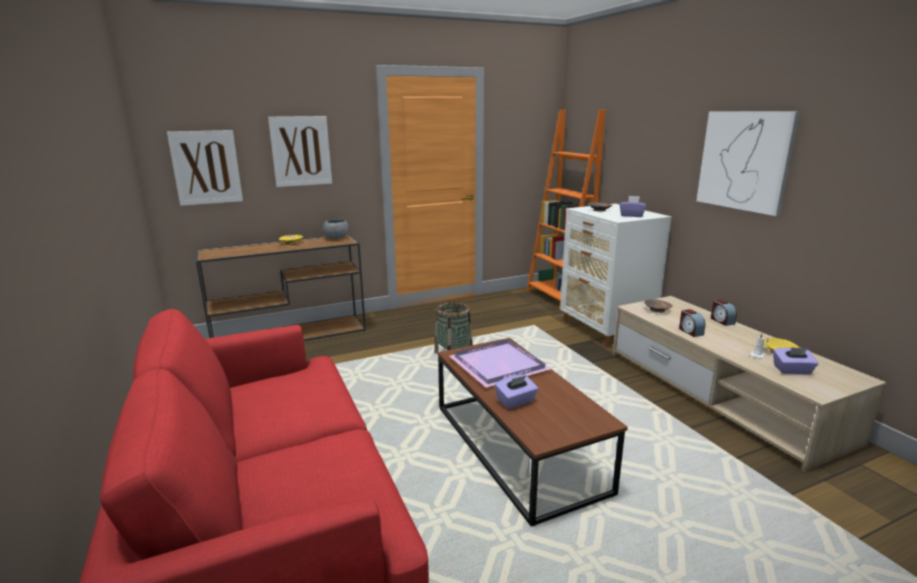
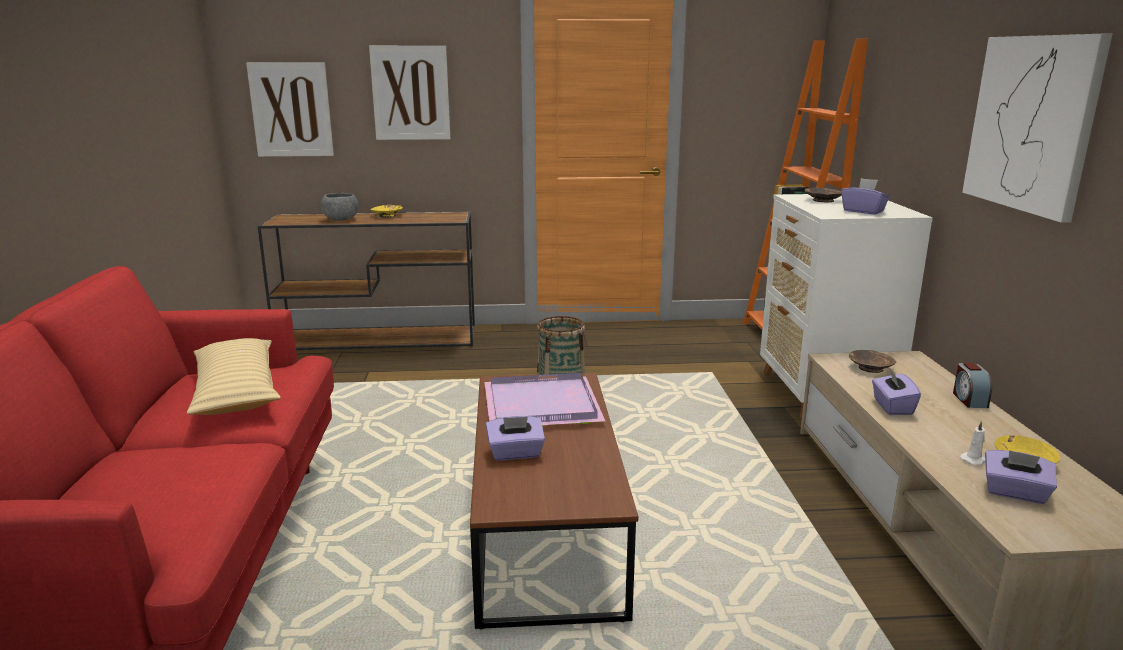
camera: 20 degrees right, 0 degrees up
(293, 394) = (236, 391): none -> beige pillow
(337, 238) = (448, 214): grey bowl -> grey bowl (341, 219)
(690, 331) = (892, 407): alarm clock -> purple tissue box

